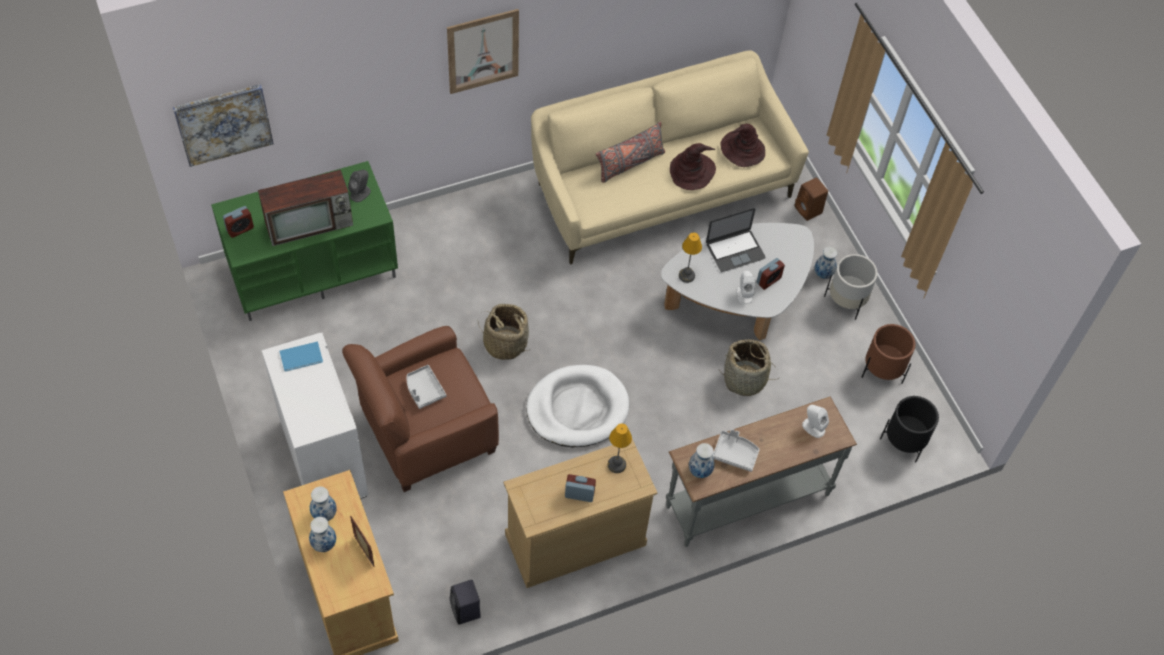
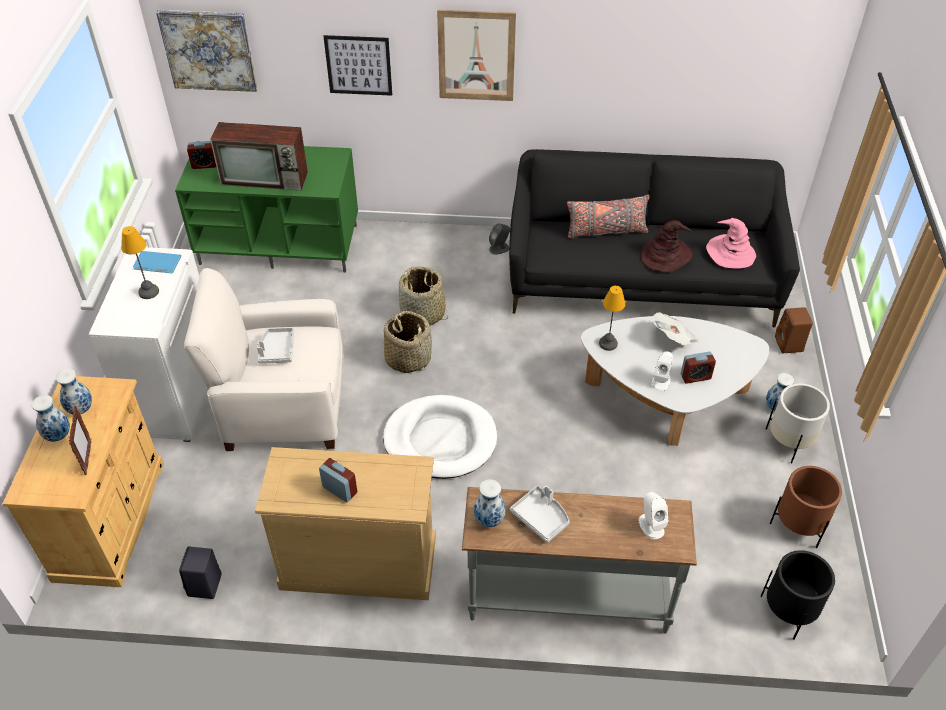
camera: 30 degrees right, 10 degrees down
(360, 193) = (326, 169): grey speaker -> grey speaker (499, 248)
(372, 91) = (358, 65): none -> picture
(426, 431) = (283, 406): brown armchair -> white armchair
(617, 464) = (400, 476): table lamp -> table lamp (149, 292)
(660, 188) = (640, 279): beige sofa -> black sofa
(735, 250) = (674, 338): laptop -> newspaper
(742, 150) = (730, 253): brown hat -> pink hat
(745, 379) = (633, 477): basket -> basket (423, 314)

